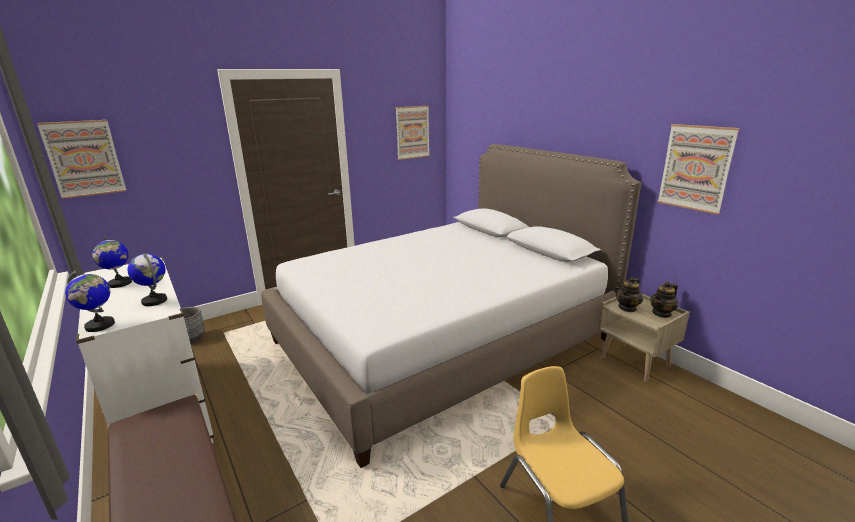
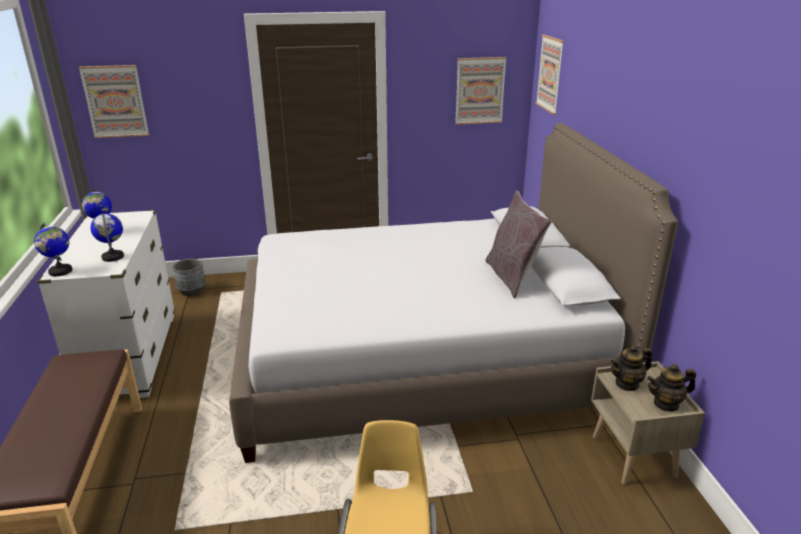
camera: 25 degrees right, 5 degrees up
(511, 253) = (512, 277): none -> grey pillow
(696, 168) = (735, 219): picture -> picture (550, 74)

